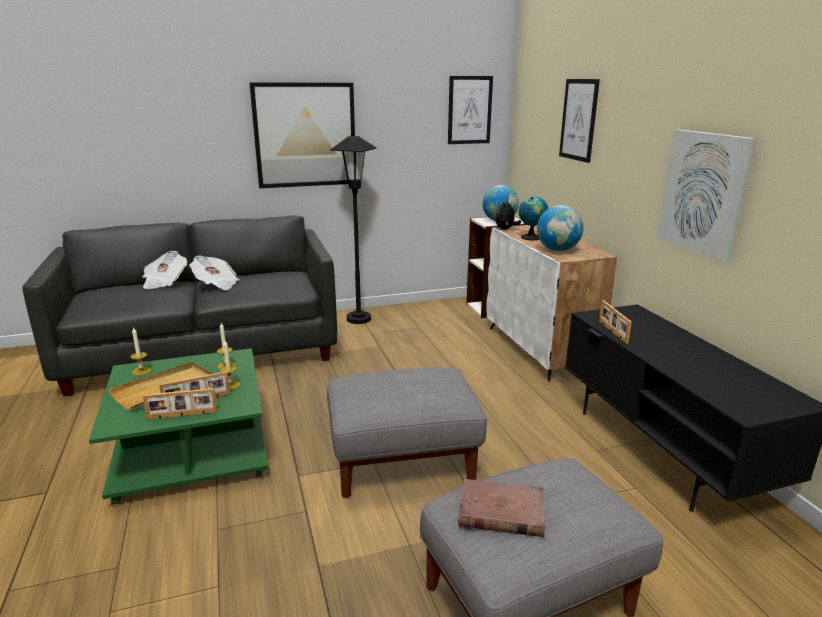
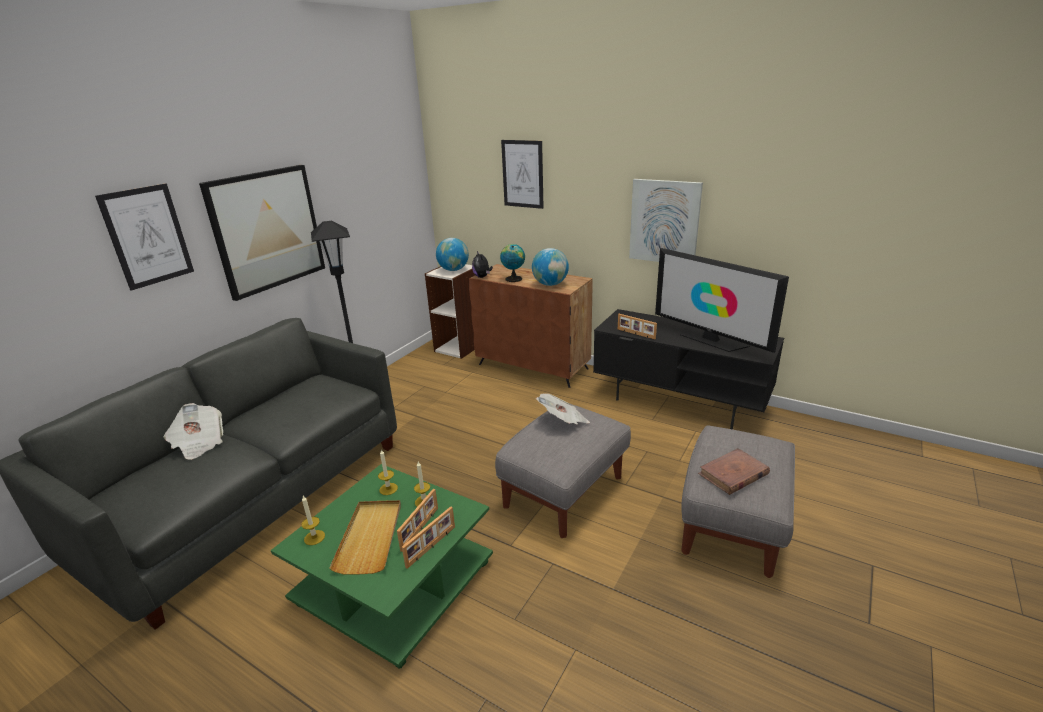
camera: 40 degrees left, 5 degrees up
(216, 284) = (264, 420): newspaper -> newspaper (563, 421)
(469, 110) = (398, 173): picture -> picture (147, 236)
(539, 349) = (533, 366): white cabinet -> brown cabinet
(702, 369) = (710, 339): none -> television

